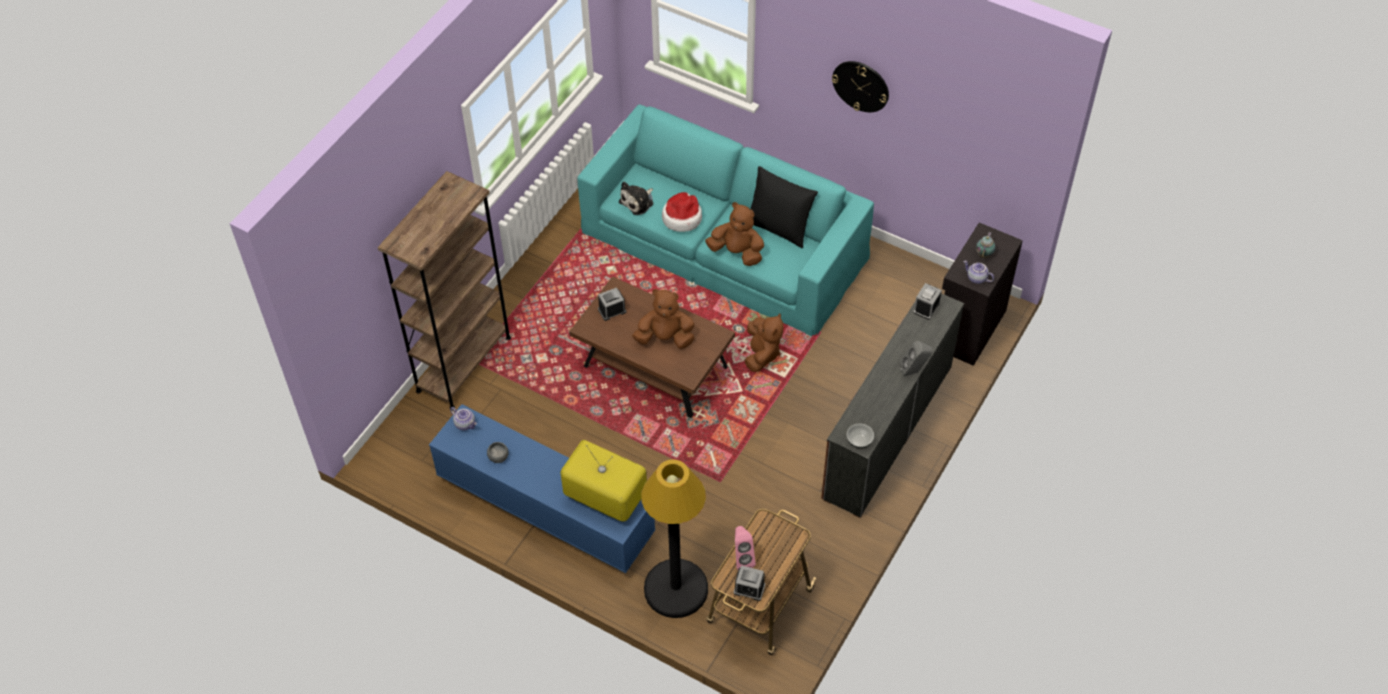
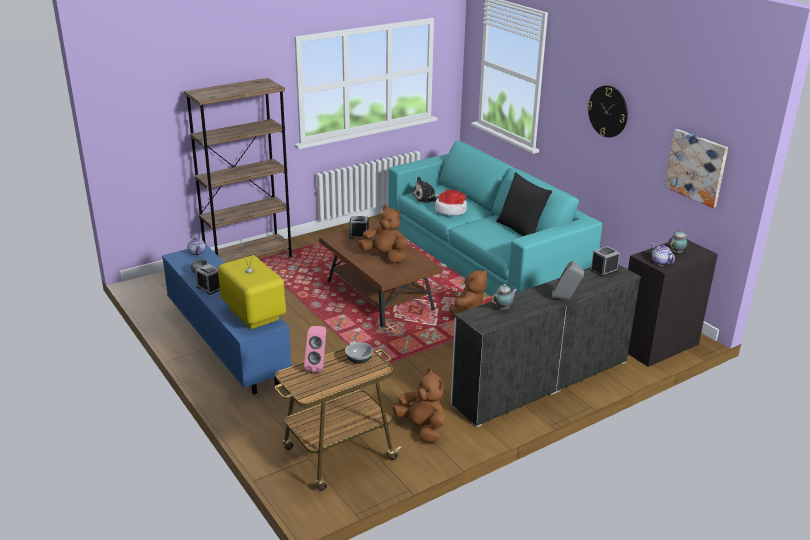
camera: 25 degrees right, 25 degrees down
(675, 589) = (279, 418): black floor lamp -> none
(737, 252) = (478, 234): brown plush toy -> brown plush toy (422, 428)
(749, 589) = (305, 386): alarm clock -> alarm clock (209, 288)
(859, 441) = (482, 323): bowl -> bowl (359, 360)
(865, 410) = (503, 308): none -> teapot
(887, 431) = (541, 382): brown dresser -> white dresser
(984, 153) = (696, 167): none -> picture

